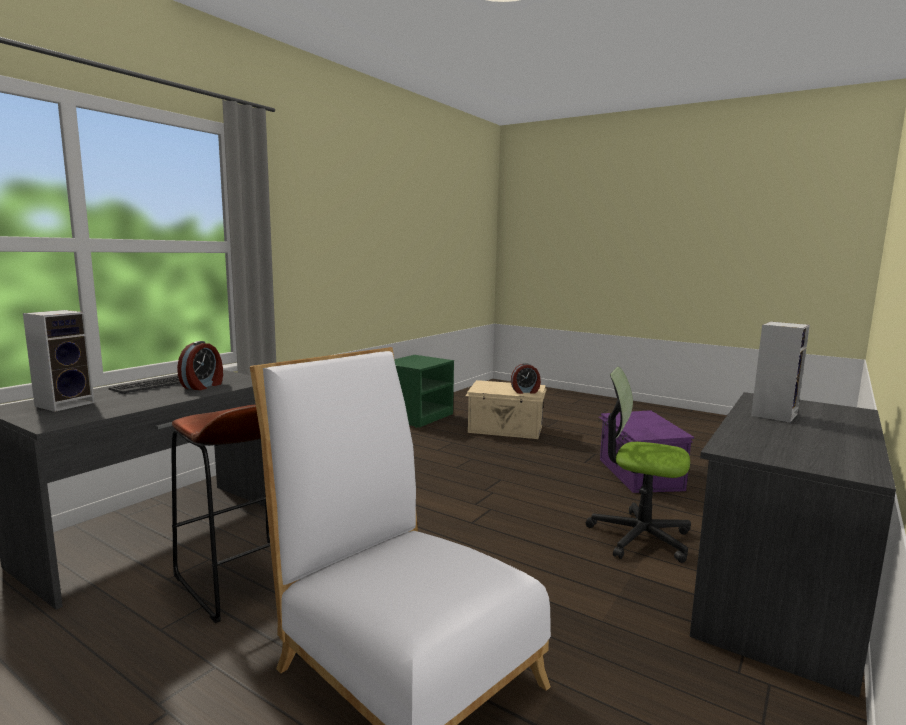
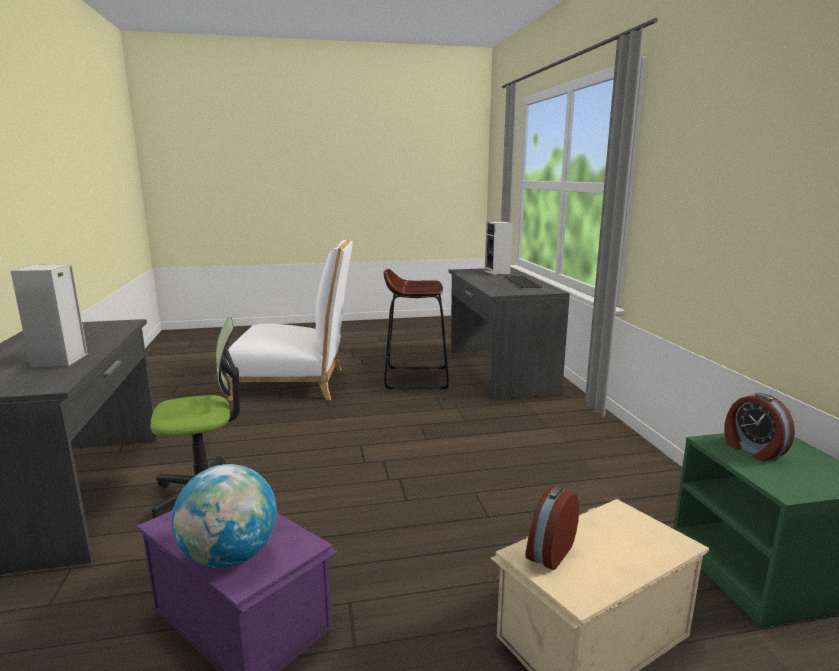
camera: 135 degrees right, 5 degrees up
(203, 386) = (501, 286): alarm clock -> alarm clock (752, 450)
(648, 417) = (230, 556): none -> globe

